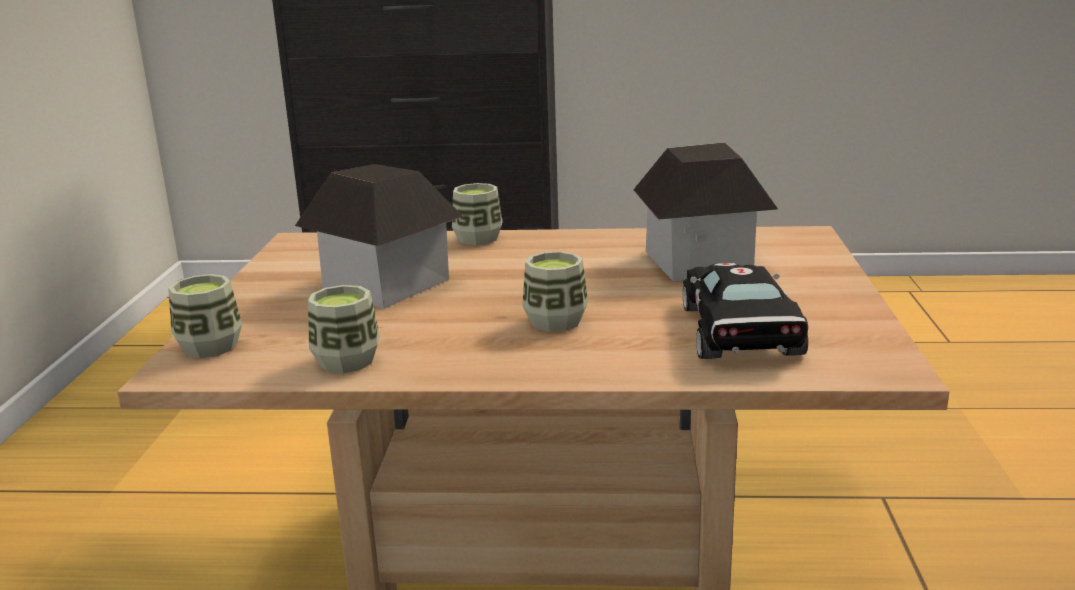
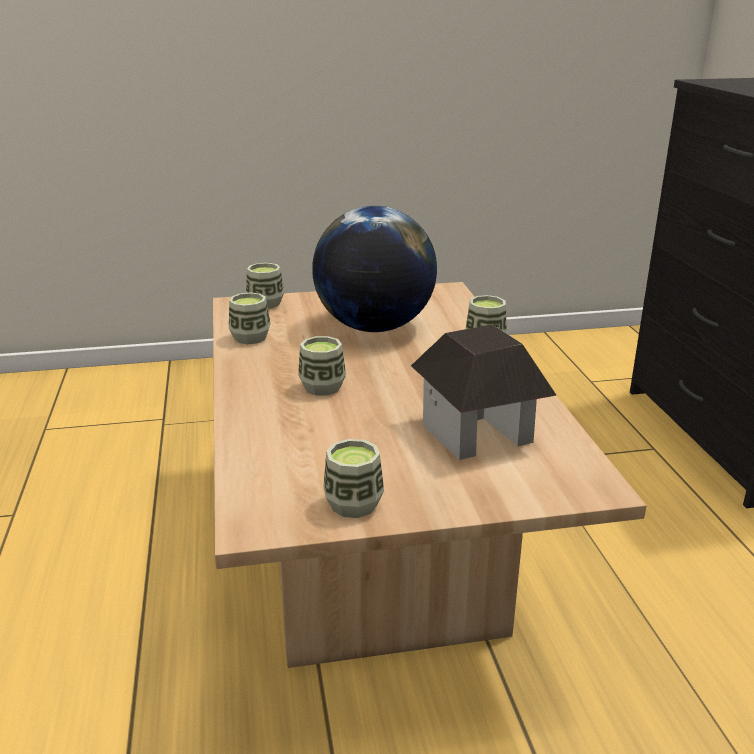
camera: 75 degrees right, 5 degrees up
(385, 284) = (374, 327): toy house -> globe
(739, 333) = (314, 457): black toy car -> none
(840, 320) = (353, 504): none -> cup

